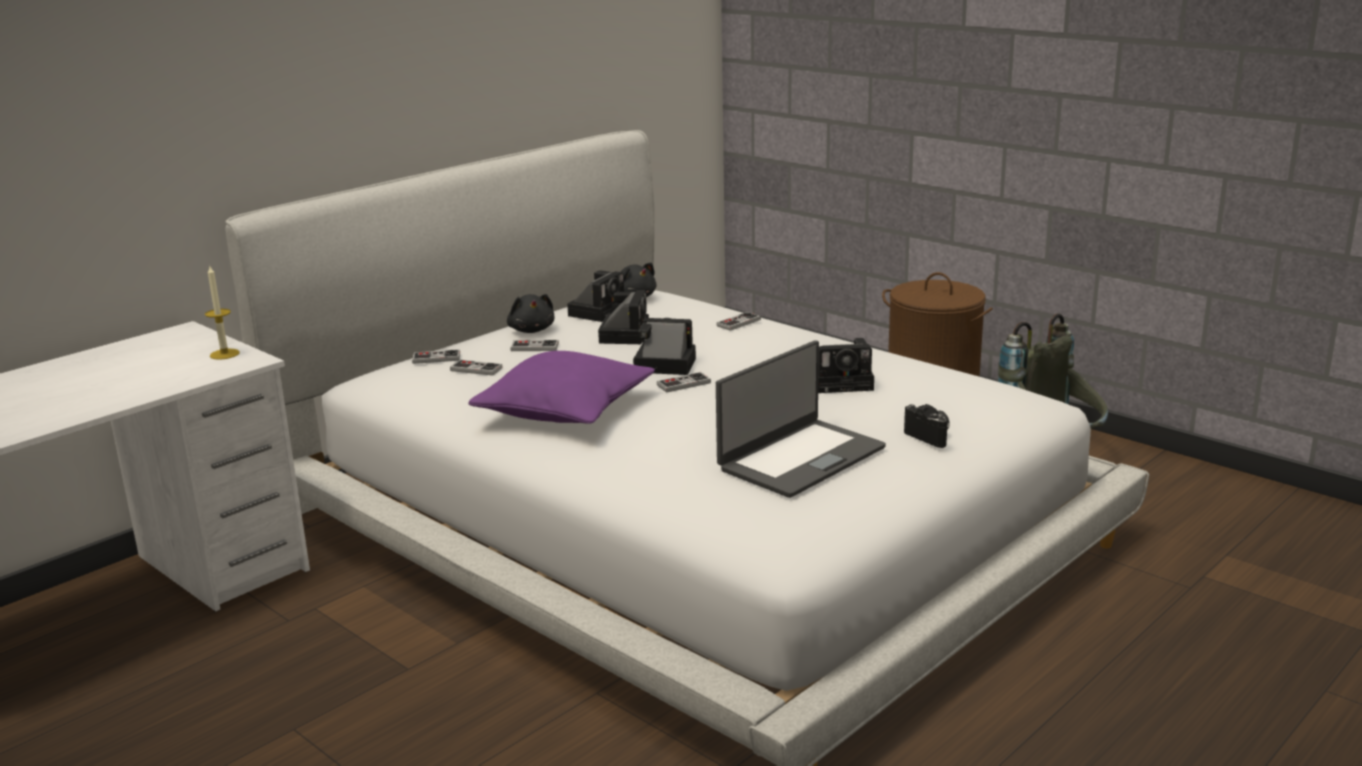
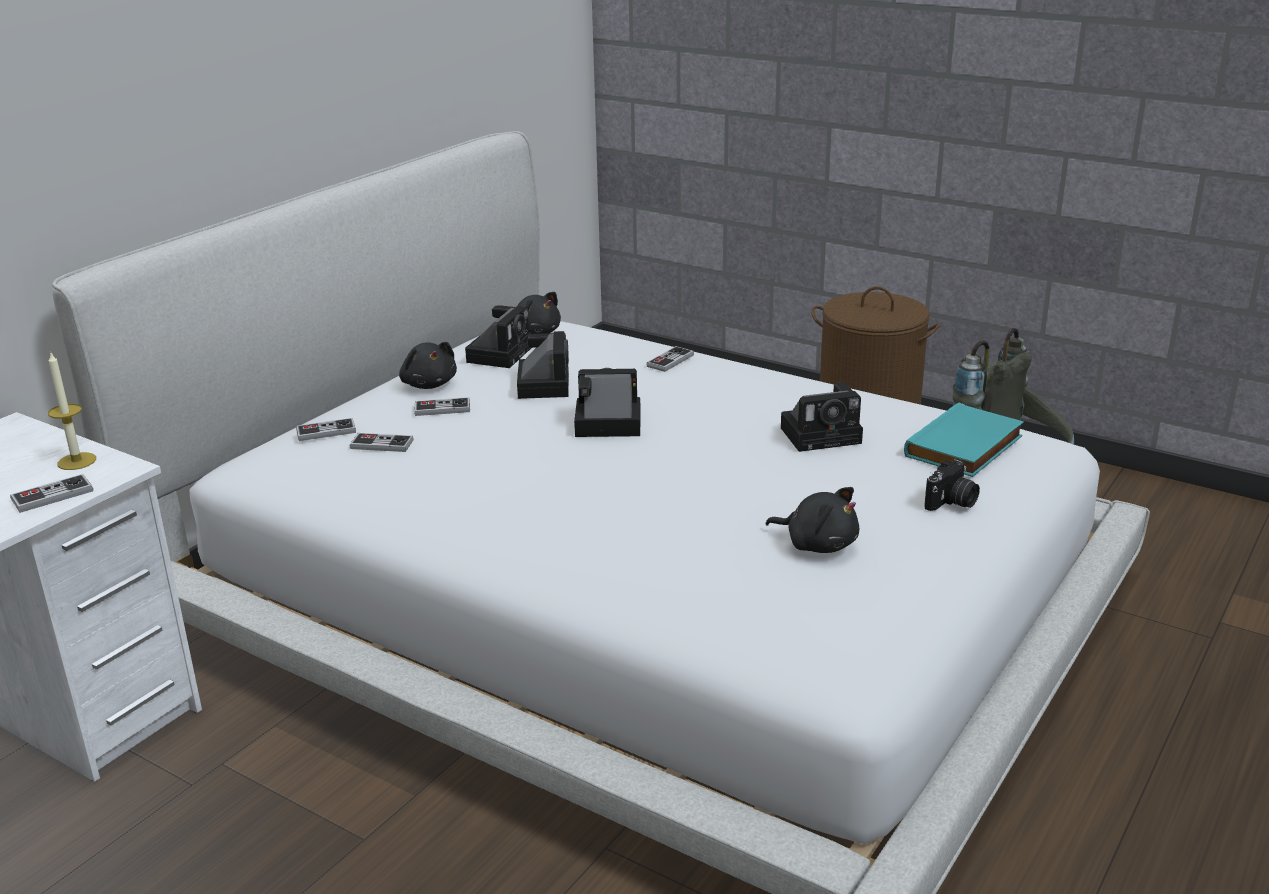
camera: 10 degrees left, 5 degrees up
(565, 410) = (512, 496): purple pillow -> none
(683, 384) = (640, 449): game controller -> game controller (52, 496)
(800, 458) = (818, 544): laptop -> black plush toy
(931, 437) = (952, 502): camera -> camera turned 90 degrees clockwise
(964, 398) = (966, 447): none -> turquoise book

